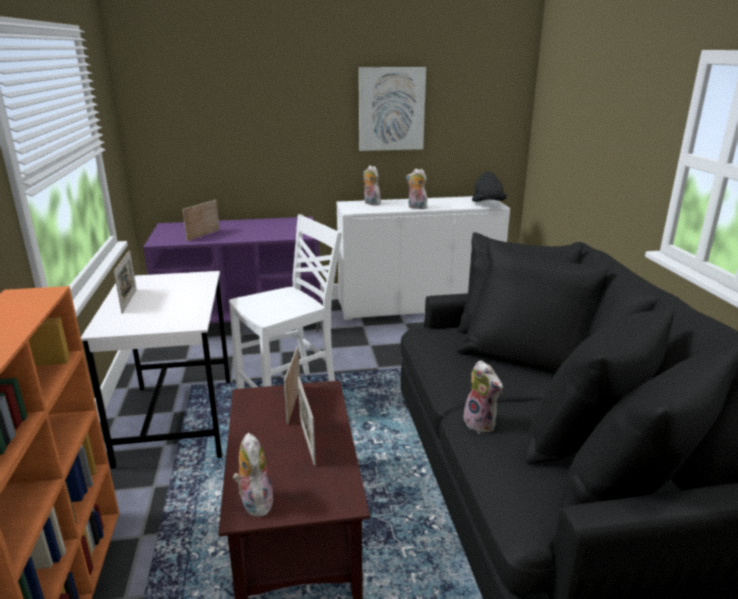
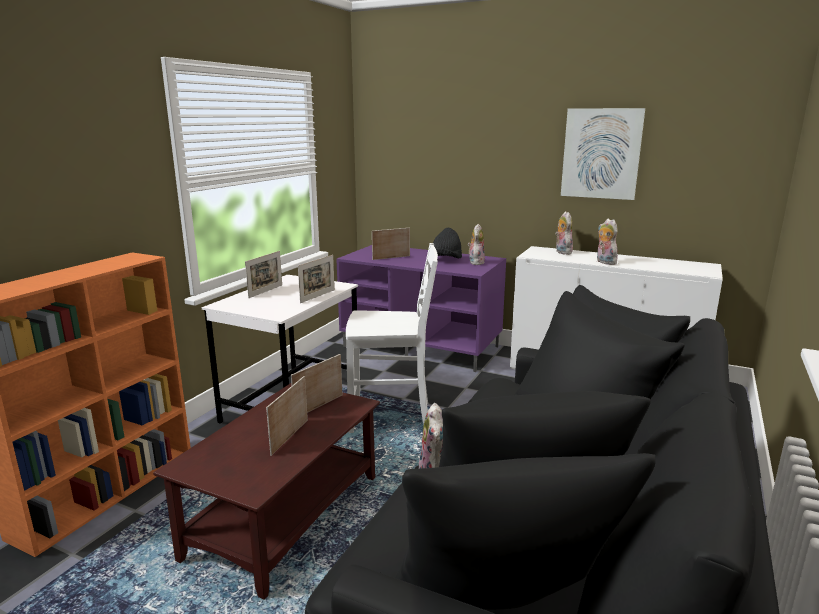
camera: 35 degrees right, 5 degrees down
(199, 293) = (317, 296): none -> picture frame
(254, 502) = (199, 462): plush toy -> plush toy (475, 262)
(487, 204) = (698, 271): black hat -> black hat (445, 260)

